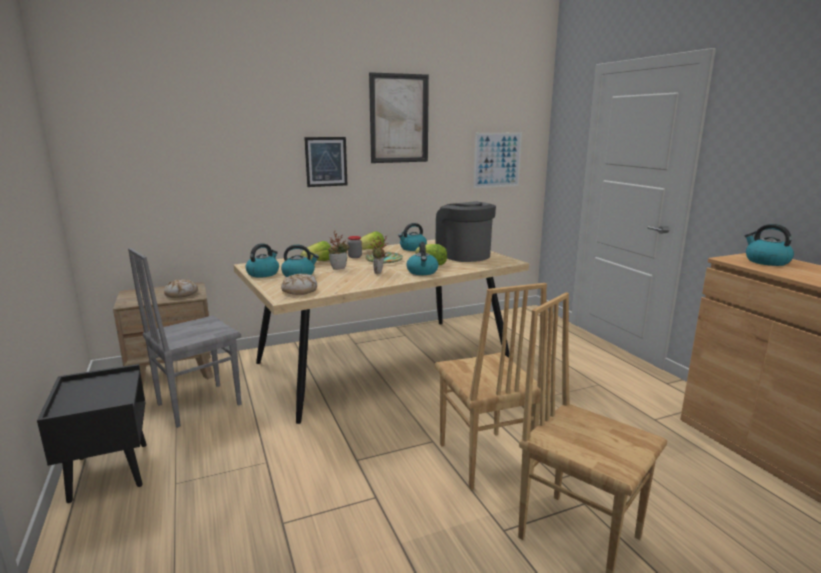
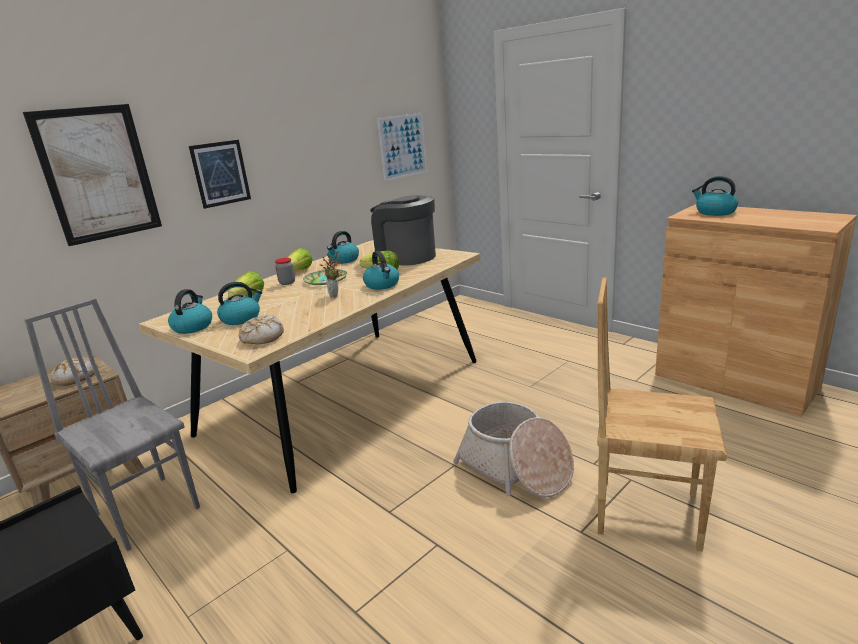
camera: 20 degrees left, 5 degrees up
(198, 404) = (148, 509): grey chair -> grey chair turned 105 degrees clockwise
(339, 268) = (282, 300): potted plant -> none
(399, 119) = (295, 110): picture -> picture (98, 174)
(483, 460) = (515, 468): brown chair -> basket

